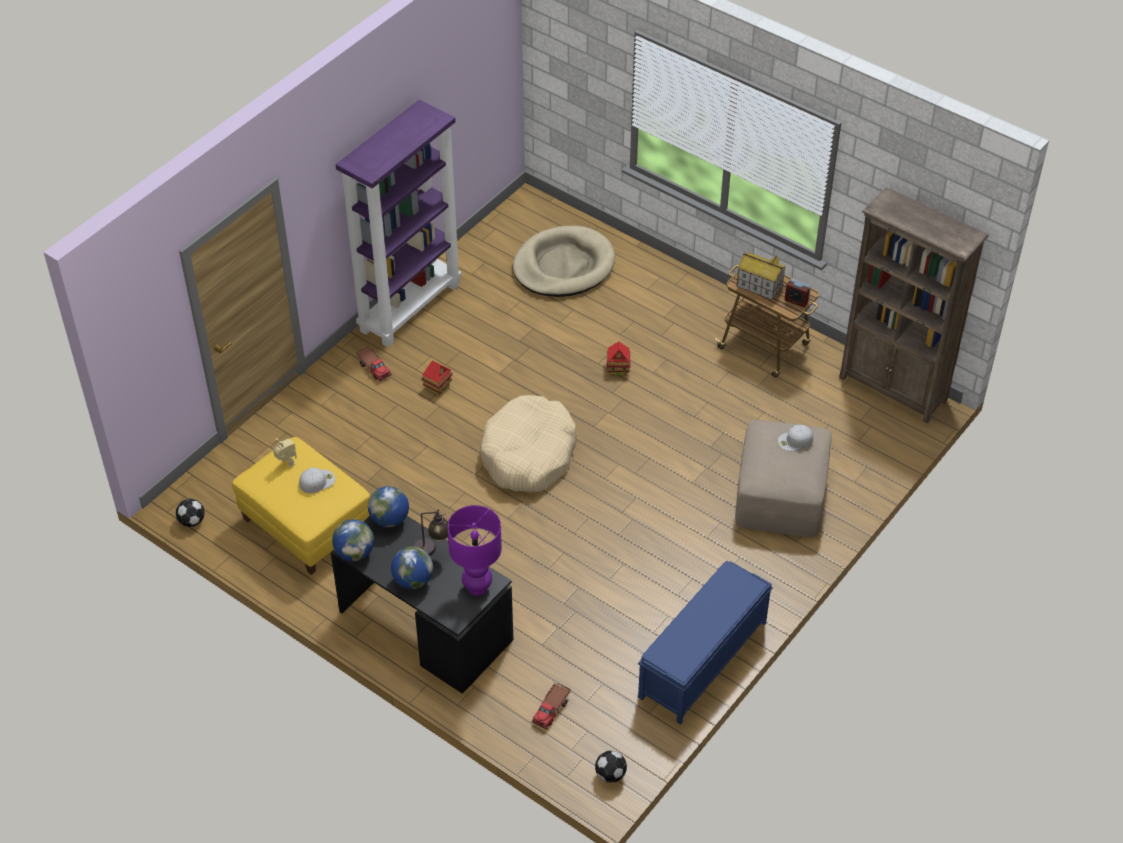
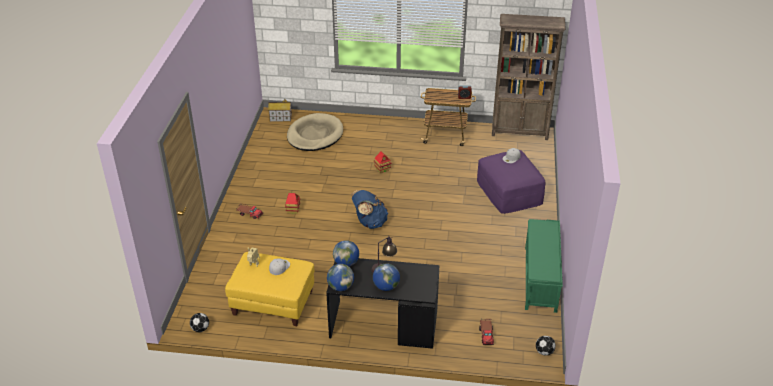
camera: 30 degrees left, 10 degrees down
(410, 307) = (246, 179): purple bookcase -> none
(477, 587) = (424, 275): purple table lamp -> none
(528, 454) = (369, 222): beige dog bed -> blue backpack
(702, 661) = (540, 279): blue bench -> green bench
(759, 286) = (440, 97): toy house -> toy house (280, 118)
(781, 493) = (509, 192): beige ottoman -> purple ottoman

